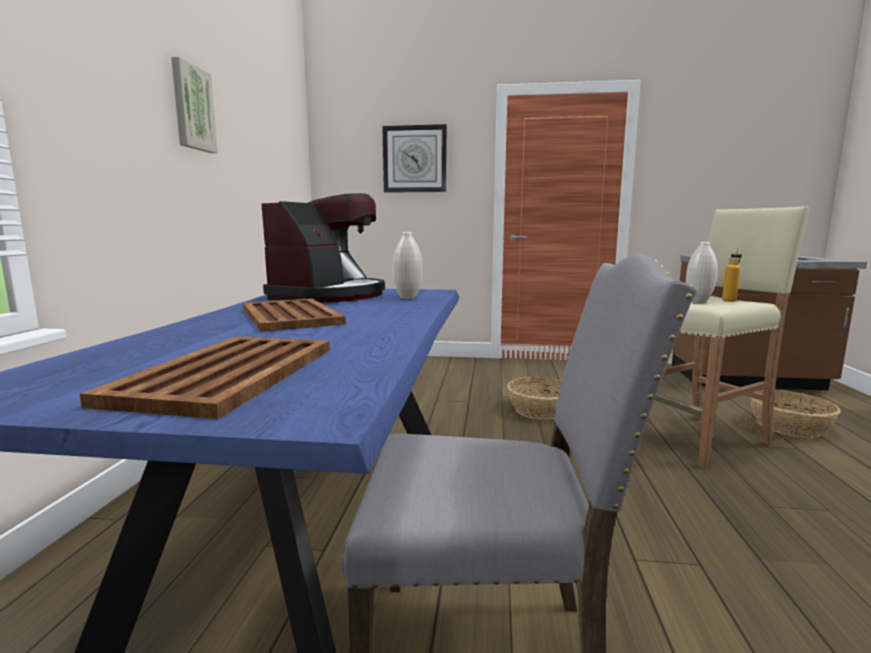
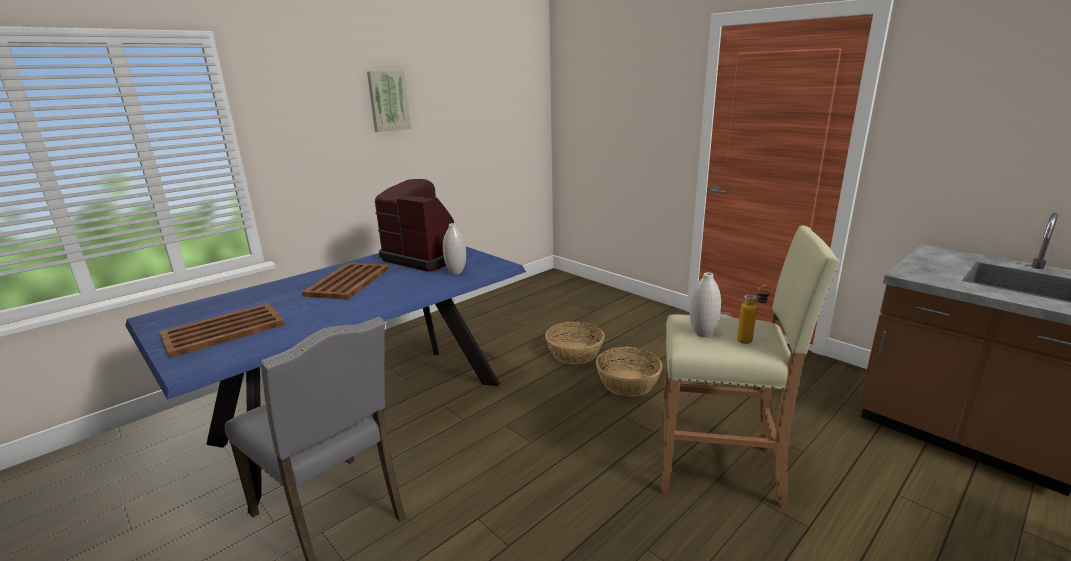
camera: 40 degrees right, 10 degrees up
(330, 295) = (426, 257): coffee machine -> coffee machine turned 120 degrees counterclockwise
(415, 159) = (629, 97): wall clock -> none
(788, 426) = (861, 505): basket -> basket (574, 353)

